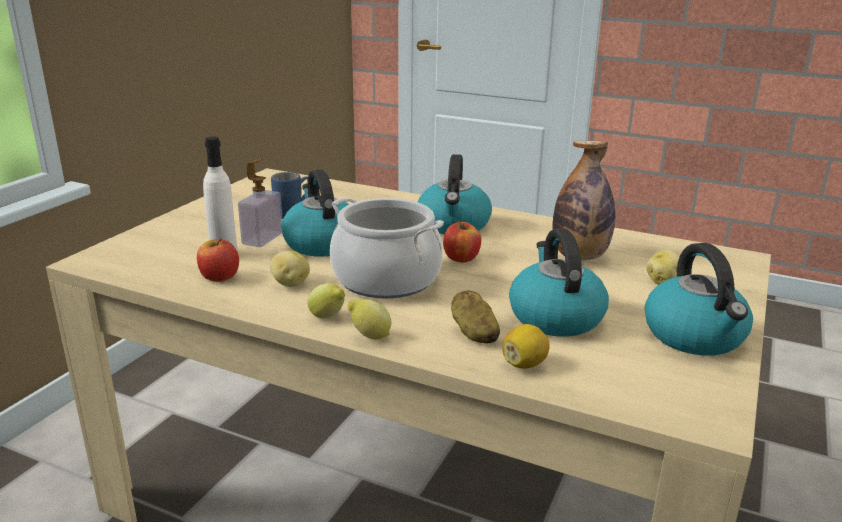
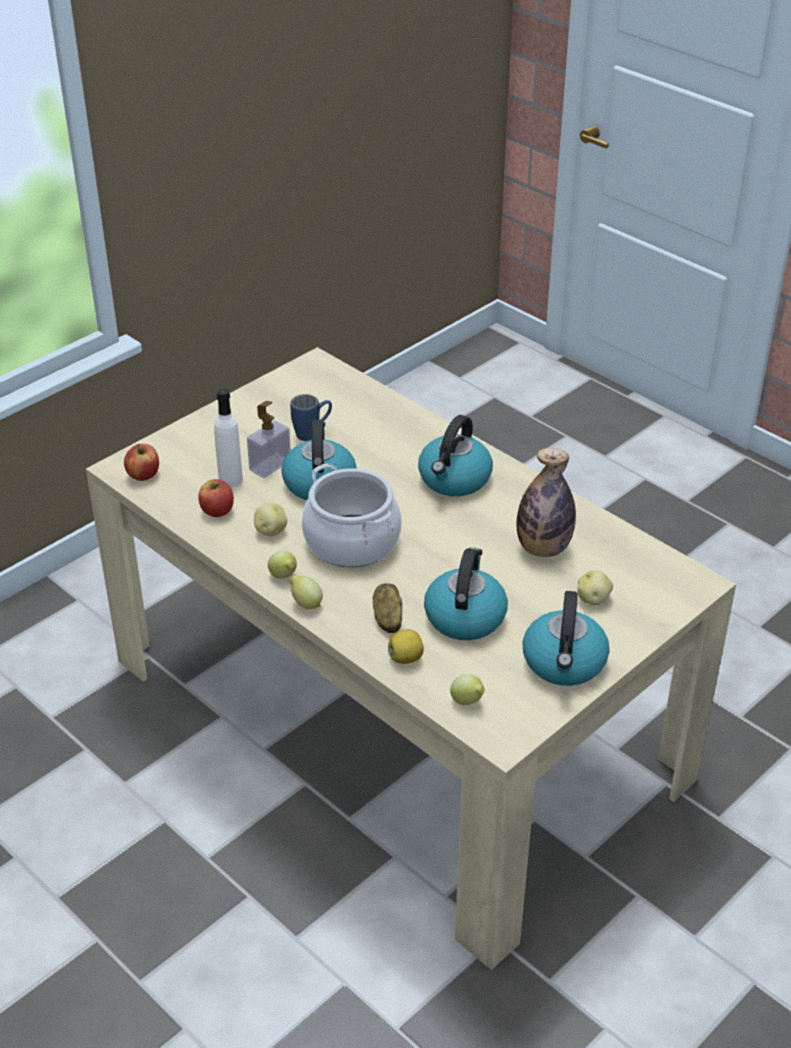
camera: 20 degrees right, 15 degrees up
(461, 258) = (432, 528): apple -> apple (143, 474)
(632, 392) = (467, 702): none -> lemon

